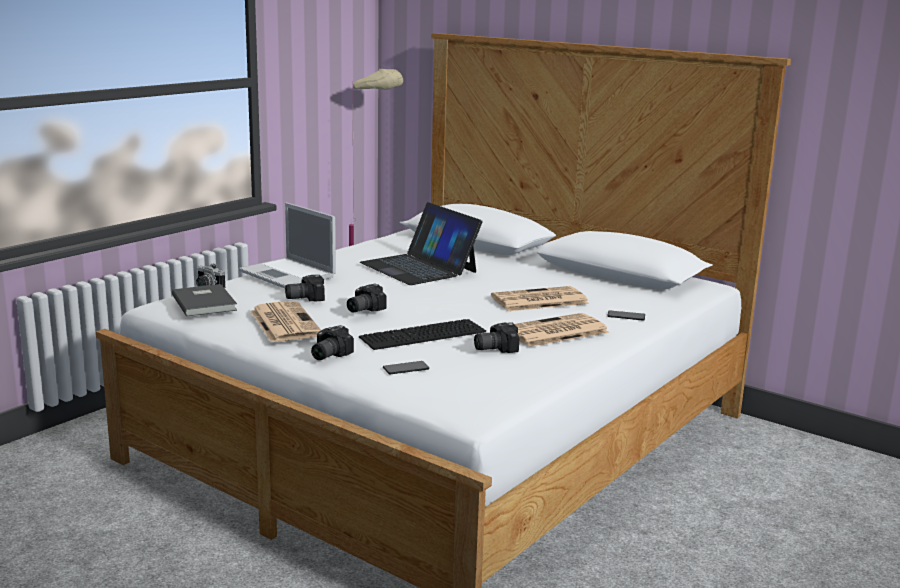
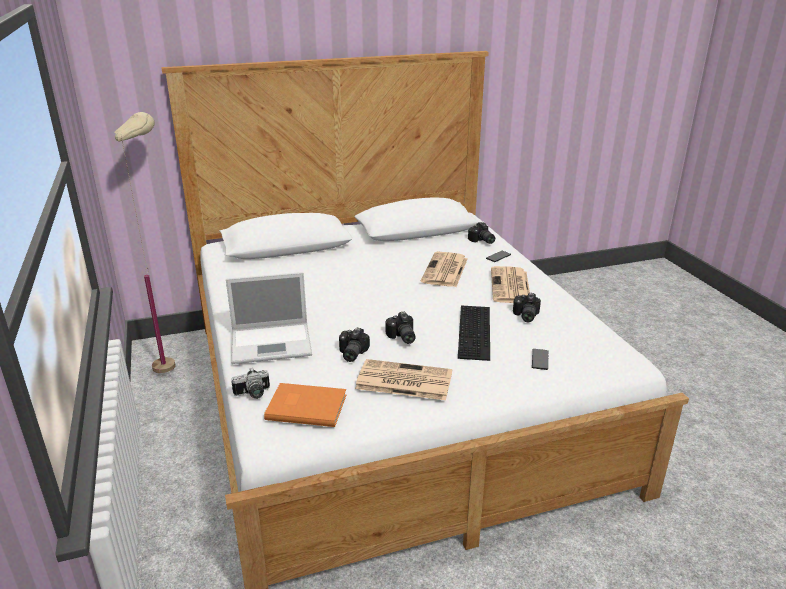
camera: 55 degrees left, 10 degrees up
(205, 302) = (306, 406): grey book -> orange book
(327, 355) = (484, 383): camera -> camera (481, 241)
(419, 267) = (324, 285): laptop -> none

